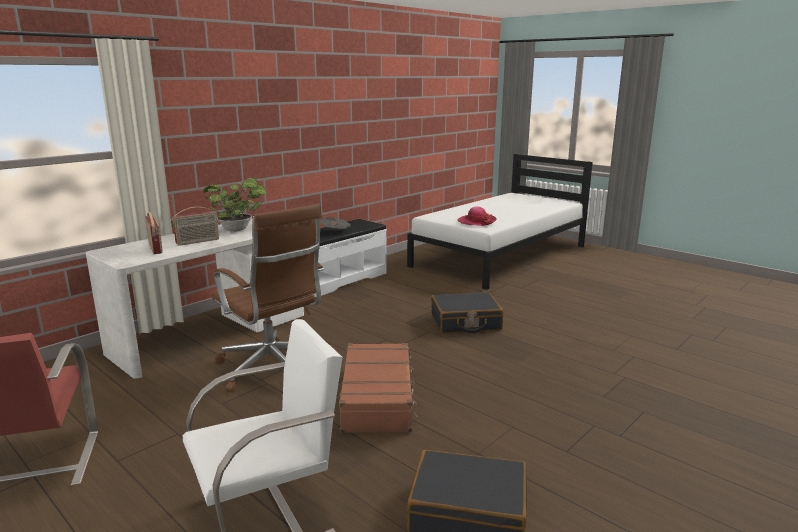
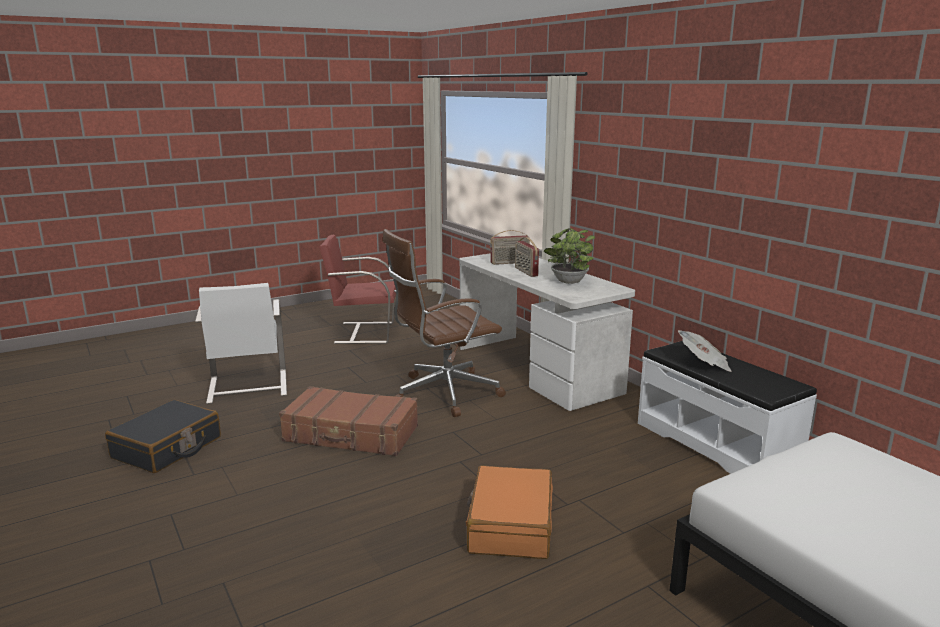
camera: 105 degrees right, 0 degrees up
(465, 323) = (510, 525): black suitcase -> orange suitcase
(476, 221) = (799, 489): hat -> none

